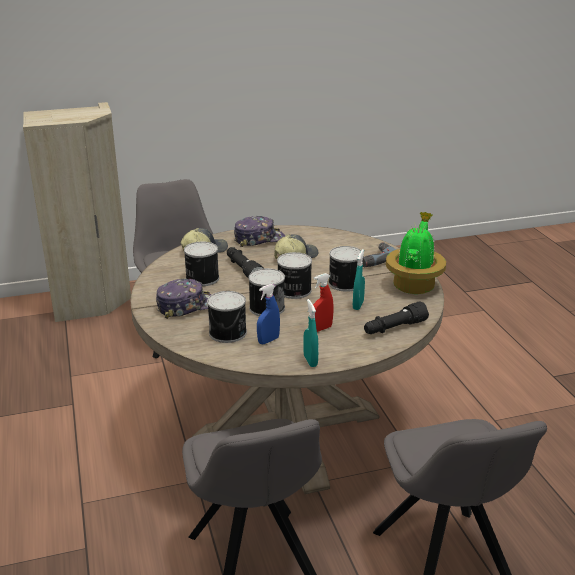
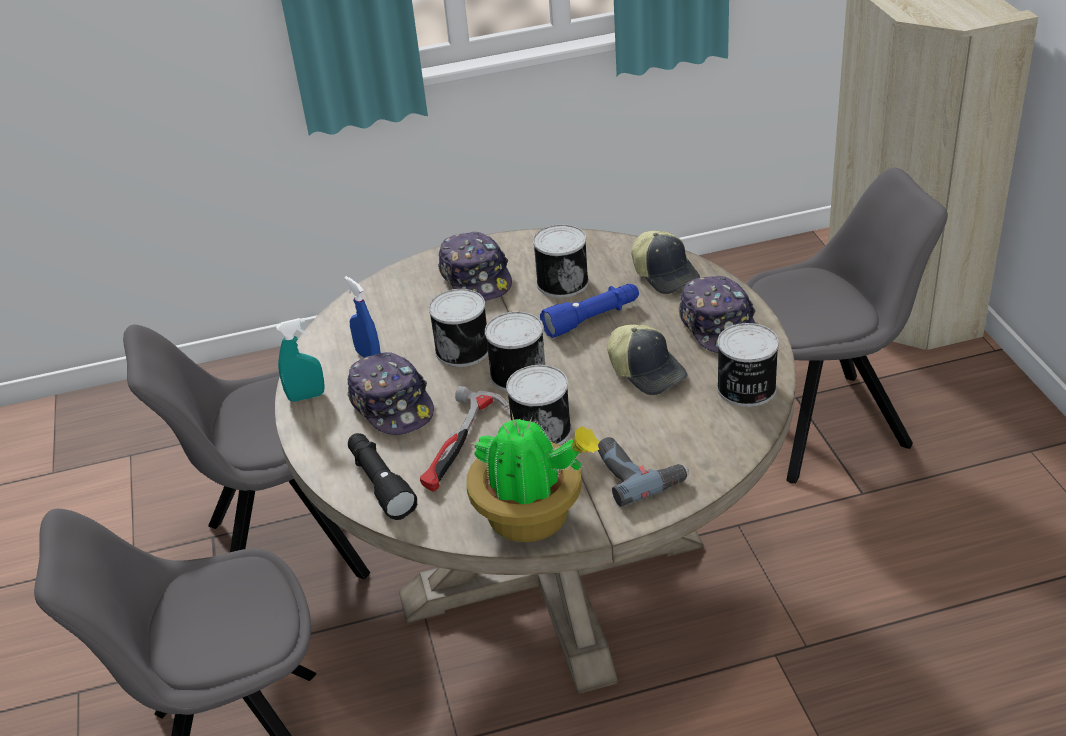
camera: 95 degrees right, 10 degrees up
(228, 333) = (395, 321): can -> can (746, 389)
(243, 270) = (592, 319): black flashlight -> blue flashlight
(321, 329) = (392, 405): red spray bottle -> cap
(358, 305) = (461, 444): turquoise spray bottle -> hammer

